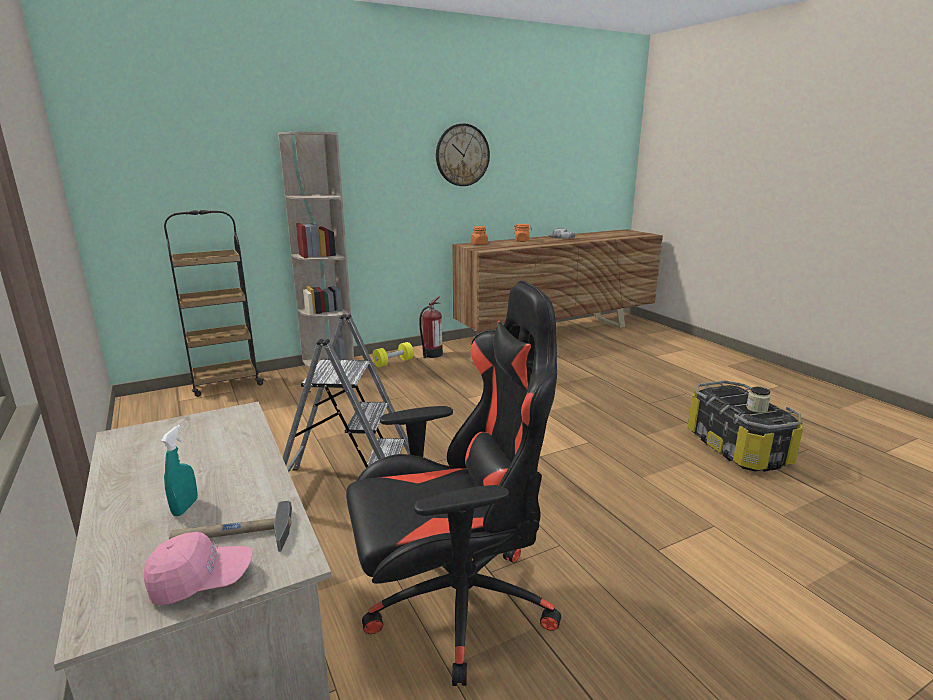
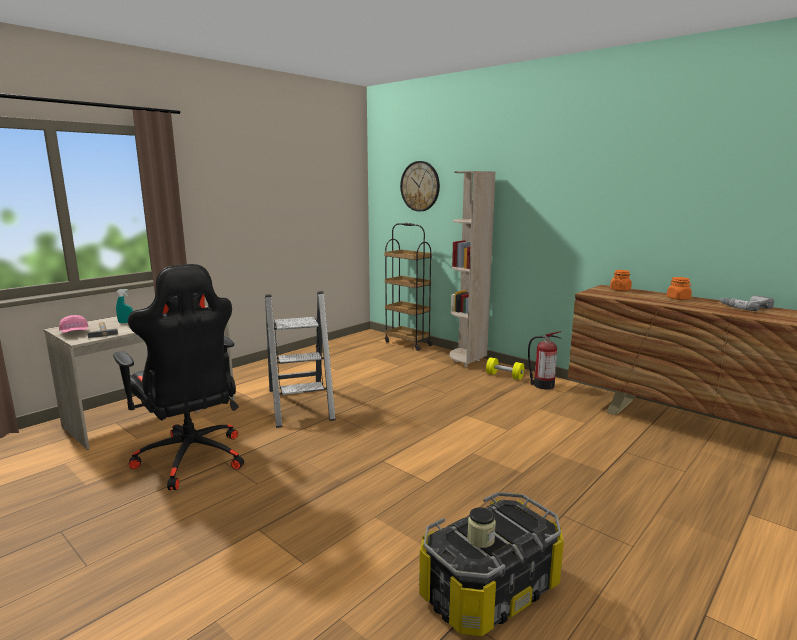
camera: 70 degrees right, 5 degrees down
(462, 155) = (627, 192): wall clock -> wall clock (420, 186)

